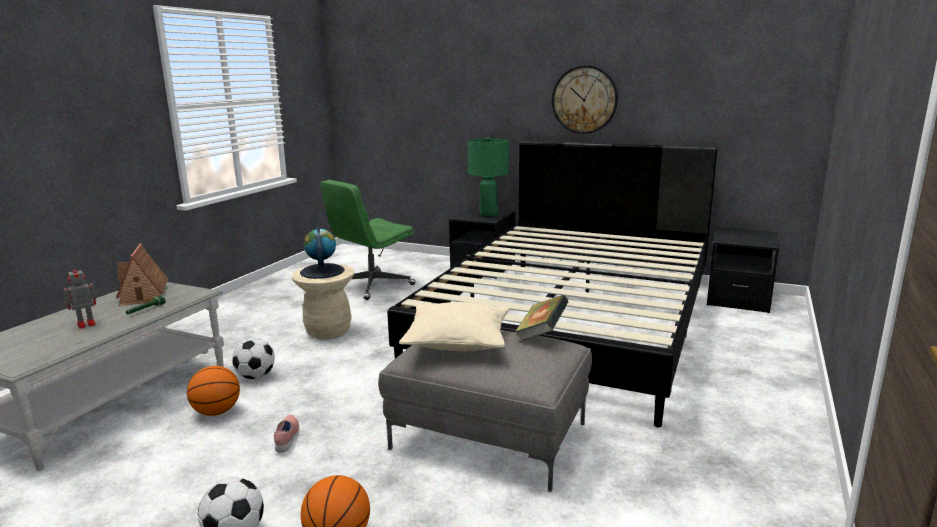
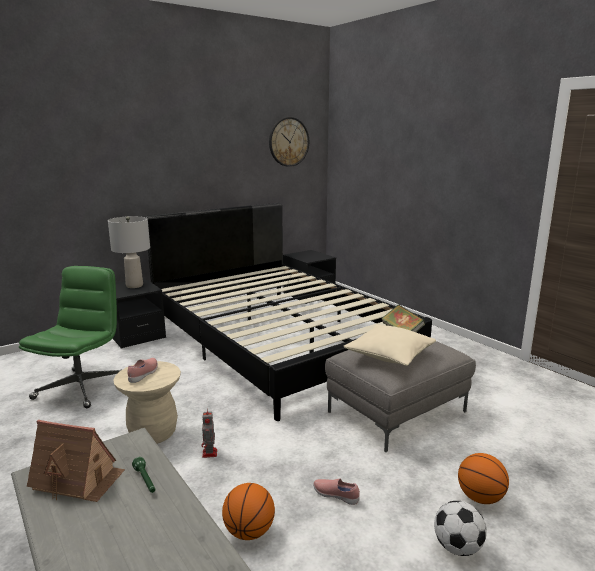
camera: 60 degrees left, 0 degrees up
(85, 324) = (136, 532): toy robot -> toy robot (209, 454)
(256, 376) = (199, 494): football -> none
(322, 271) = (144, 374): globe -> pink shoe
(372, 286) = (81, 387): green office chair -> green office chair turned 150 degrees counterclockwise
(488, 214) = (134, 285): green table lamp -> grey table lamp
(584, 99) = (191, 177): wall clock -> wall clock (288, 142)

